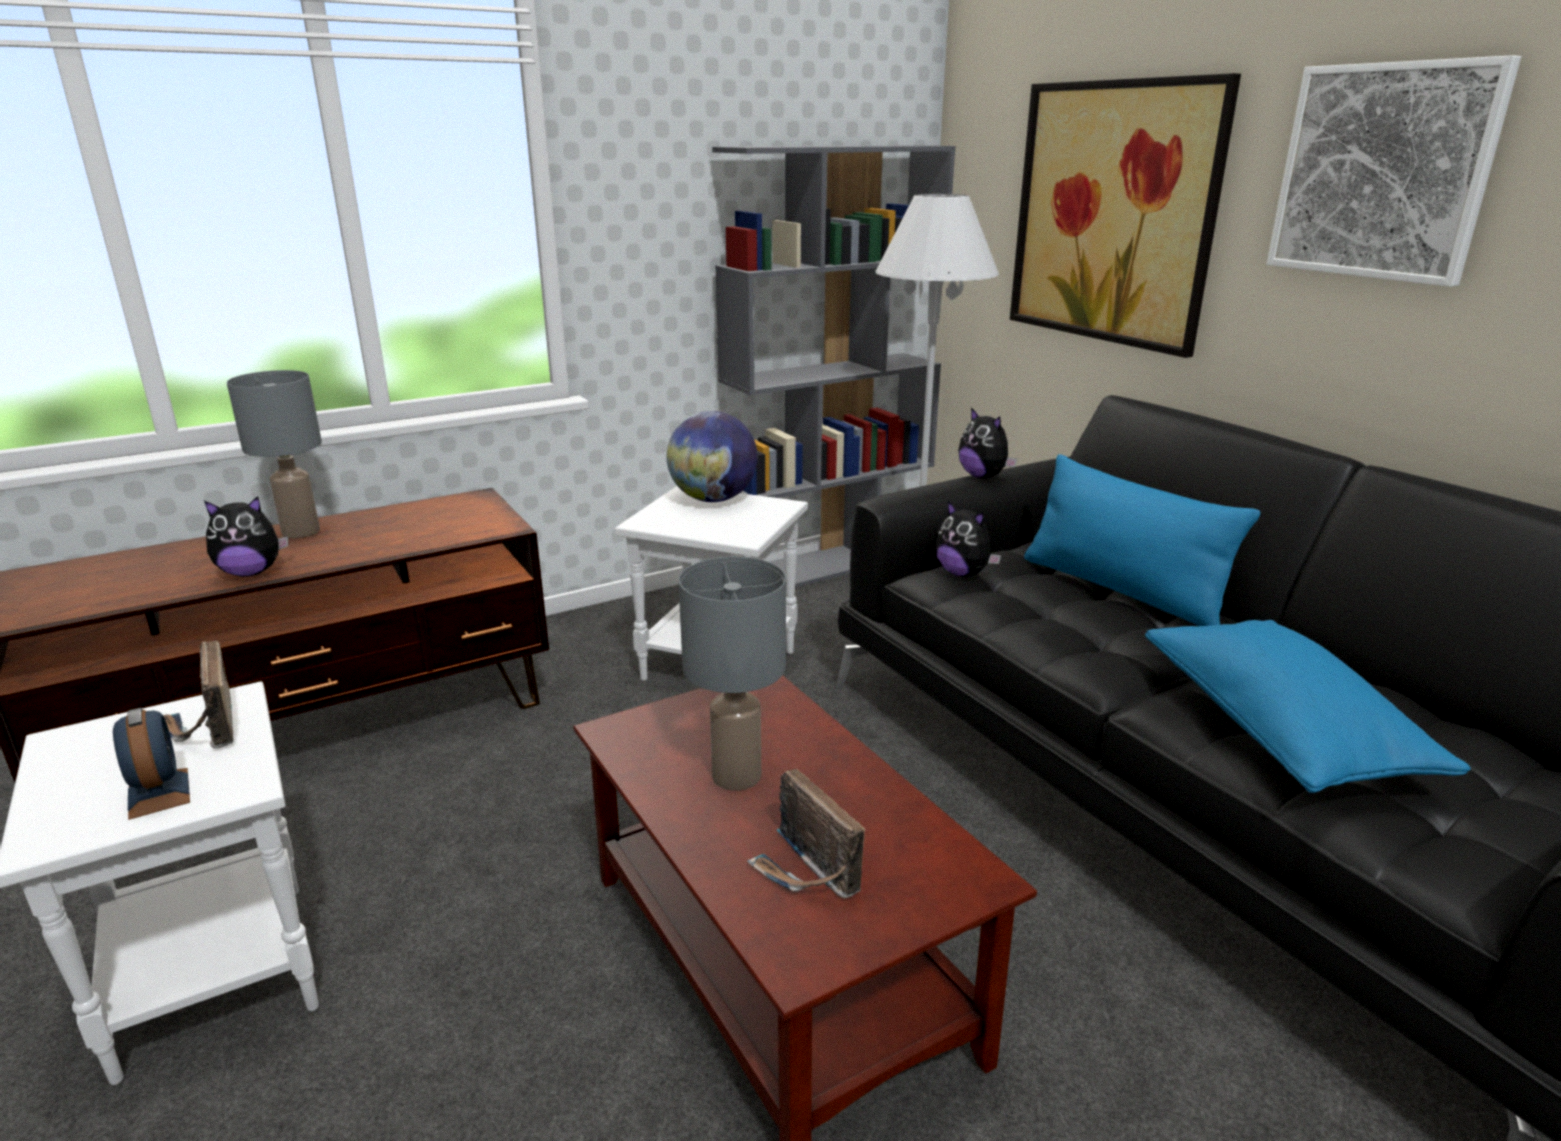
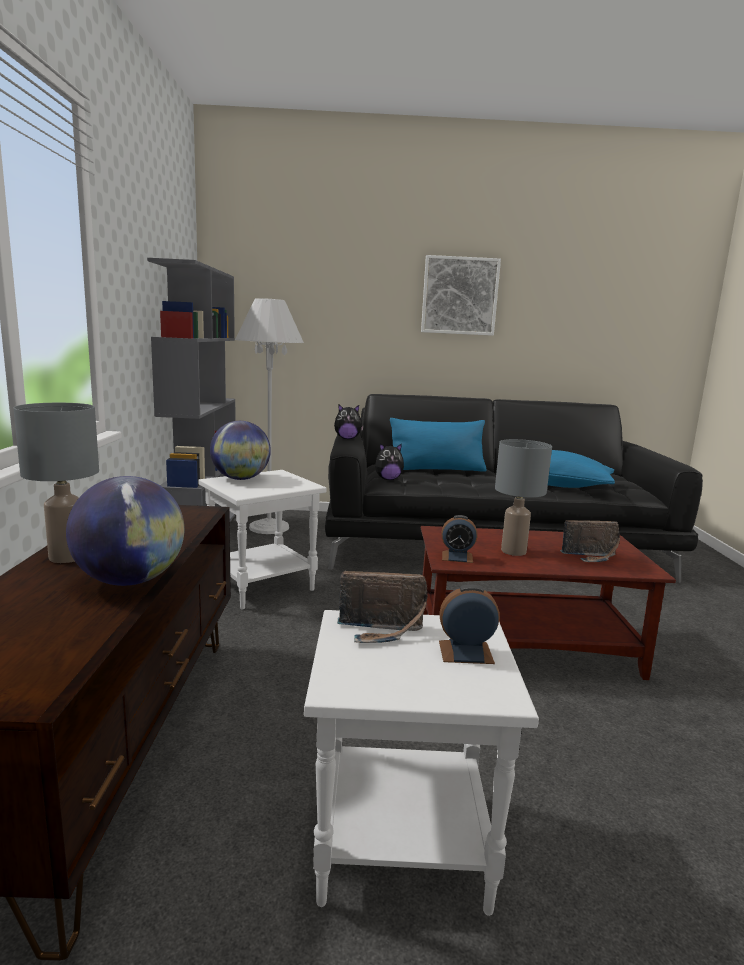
camera: 60 degrees left, 10 degrees down
(251, 572) = (130, 580): plush toy -> globe
(646, 732) = (457, 557): none -> alarm clock
(1113, 214) = (334, 313): picture -> none

